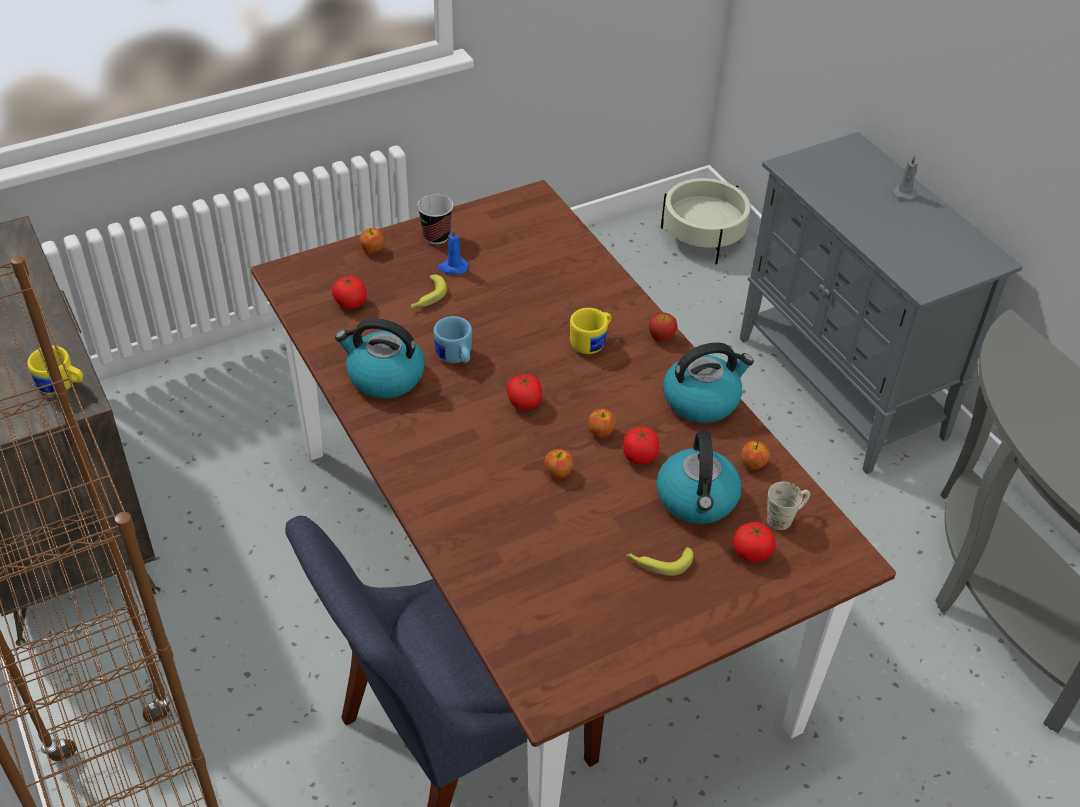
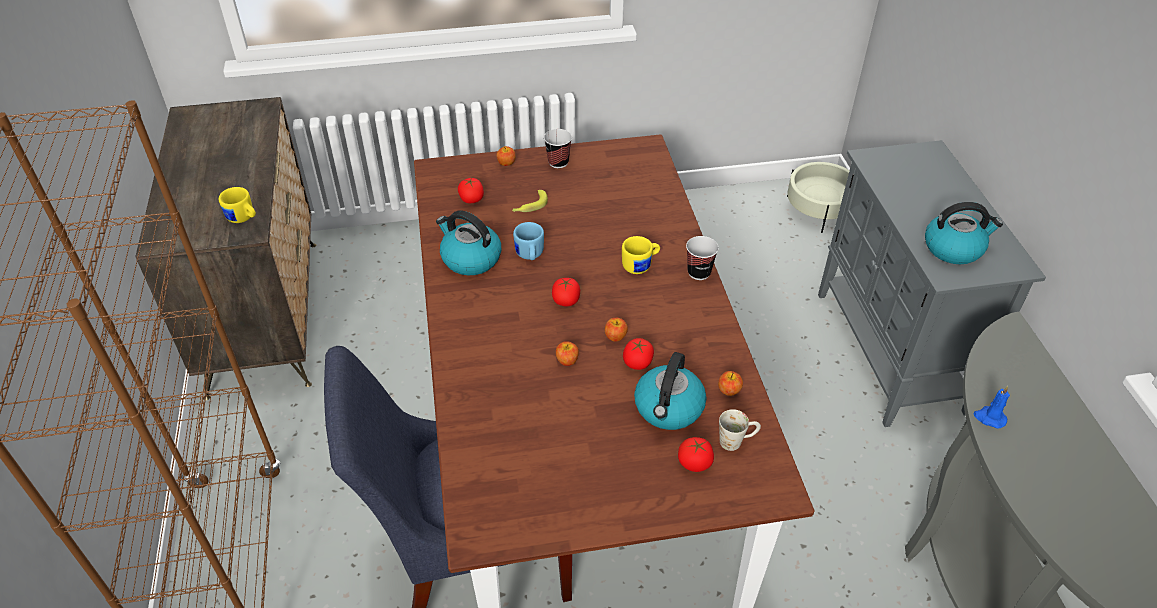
camera: 20 degrees right, 0 degrees up
(452, 267) = (559, 187): blue candle -> blue candle (989, 418)
(659, 562) = (614, 451): banana -> none
(661, 337) = (699, 272): apple -> cup
(702, 400) = (709, 329): kettle -> kettle (954, 248)
(904, 192) = (961, 196): grey candle -> none

